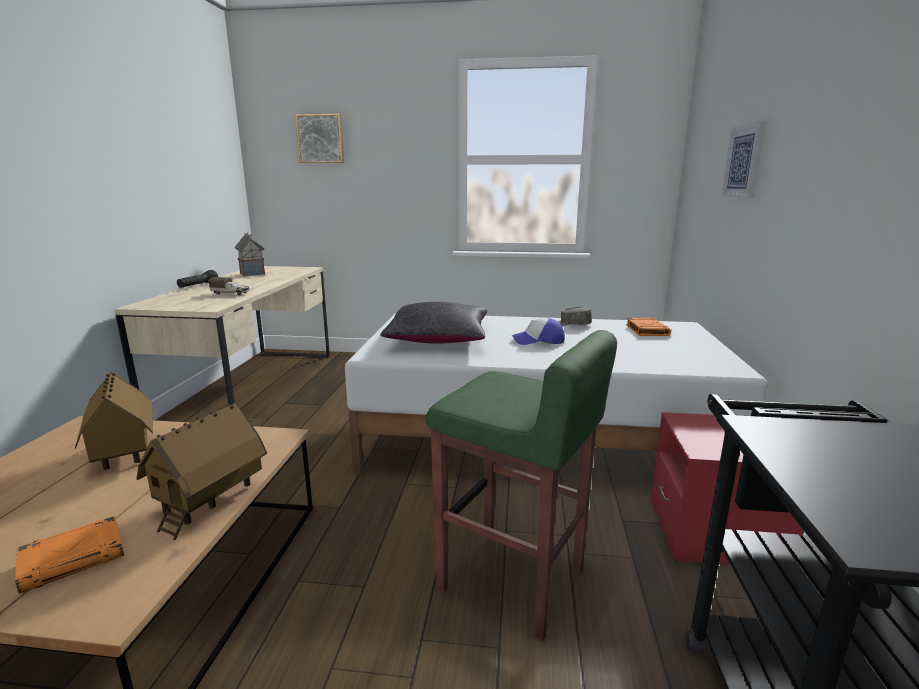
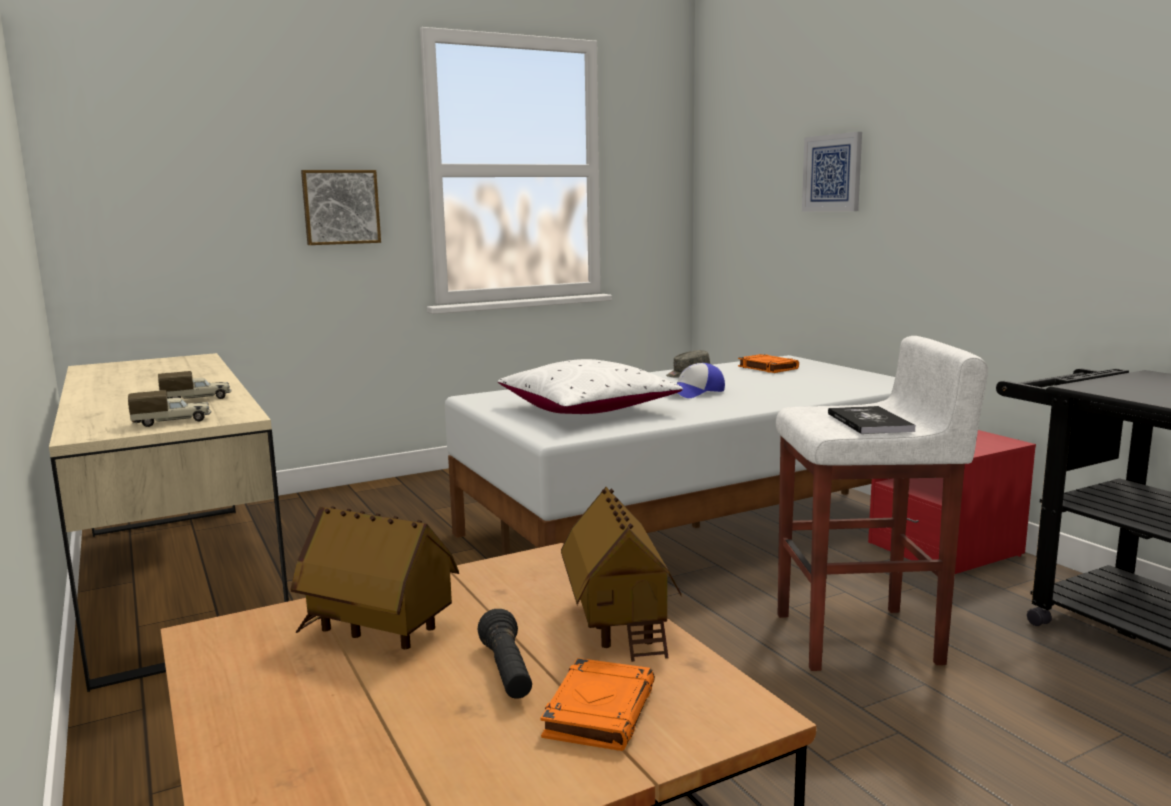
camera: 35 degrees left, 5 degrees down
(183, 305) = (172, 421): none -> toy truck
(198, 286) = (84, 400): black flashlight -> black flashlight (507, 672)
(252, 274) = (123, 375): toy house -> none
(321, 139) = (196, 133): picture -> picture (341, 207)
(438, 339) = (587, 410): black pillow -> white pillow
(501, 403) = (869, 422): none -> book
(512, 581) = (860, 639): green stool -> white stool

